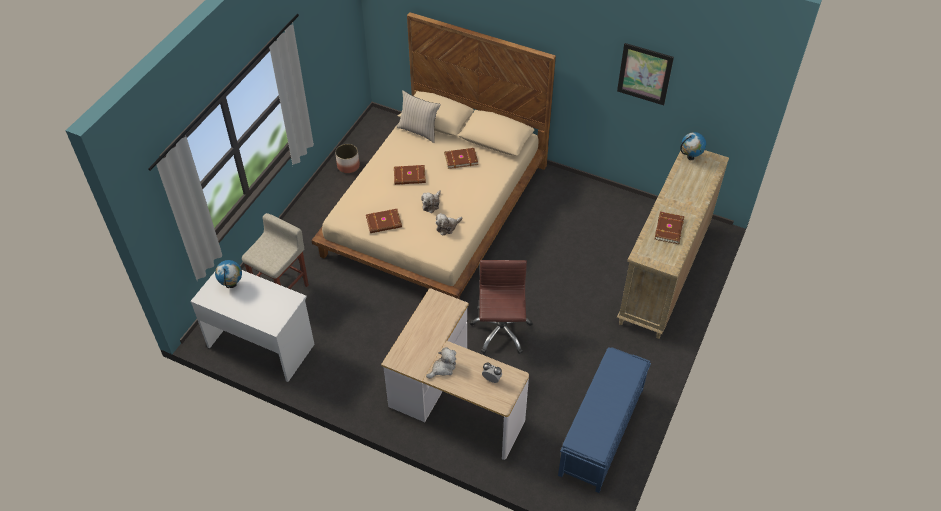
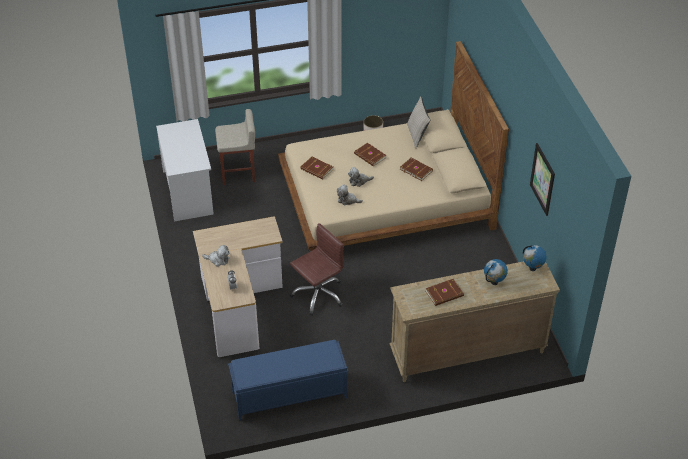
camera: 50 degrees right, 5 degrees down
(232, 285) = (185, 133): globe -> globe (494, 282)

